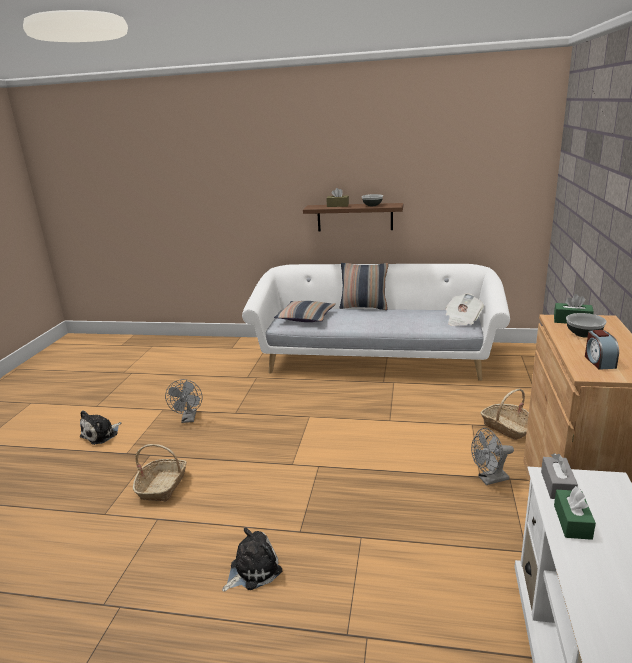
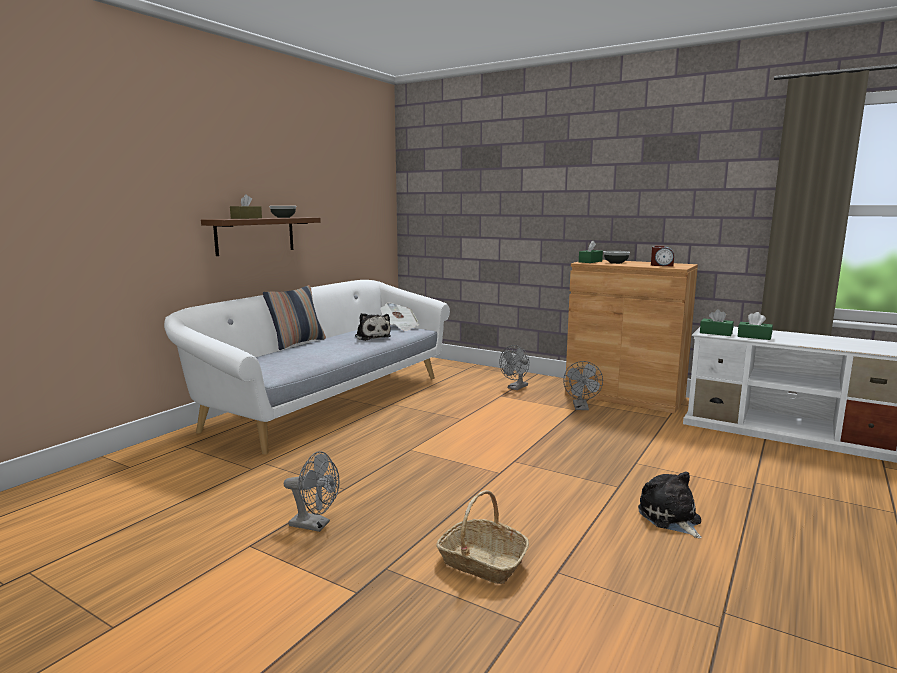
camera: 70 degrees left, 10 degrees down
(101, 434) = (253, 621): plush toy -> plush toy (372, 337)
(306, 317) = (274, 363): pillow -> none
(507, 427) = (516, 388): basket -> grey fan
(557, 485) = (716, 333): grey tissue box -> green tissue box

